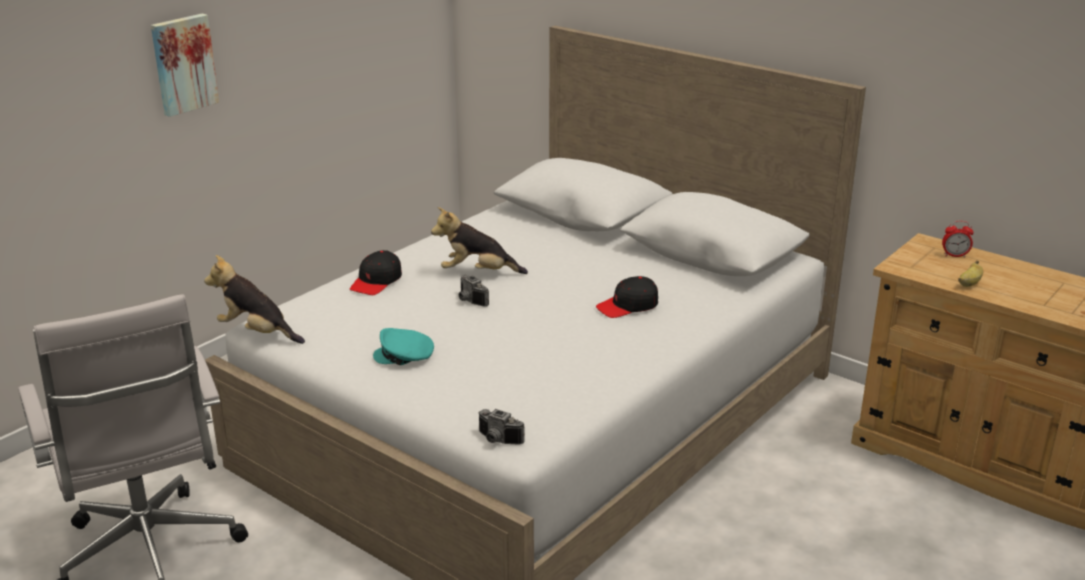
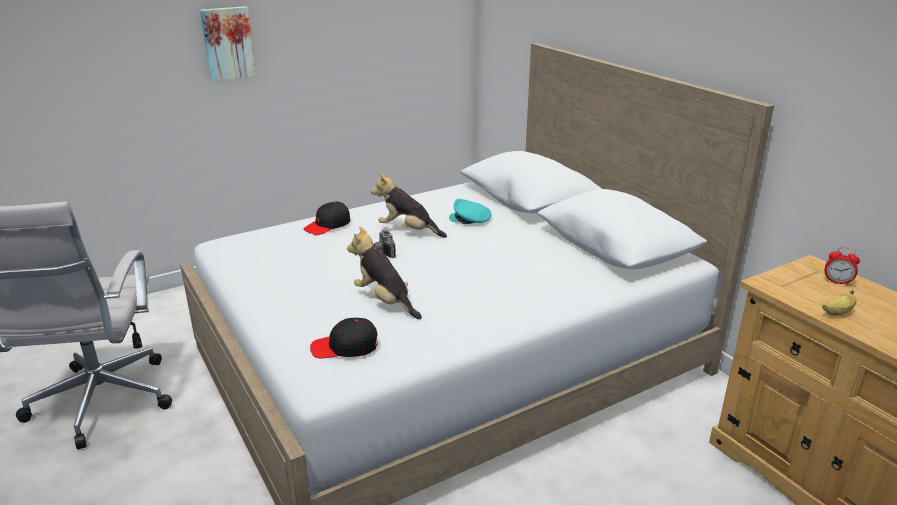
camera: 20 degrees right, 0 degrees up
(257, 333) = (211, 249): plush toy -> plush toy (385, 301)
(404, 356) = (296, 287): turquoise cap -> turquoise cap (470, 220)
(497, 440) = (305, 375): camera -> none
(628, 306) = (508, 278): black cap -> black cap (345, 347)

